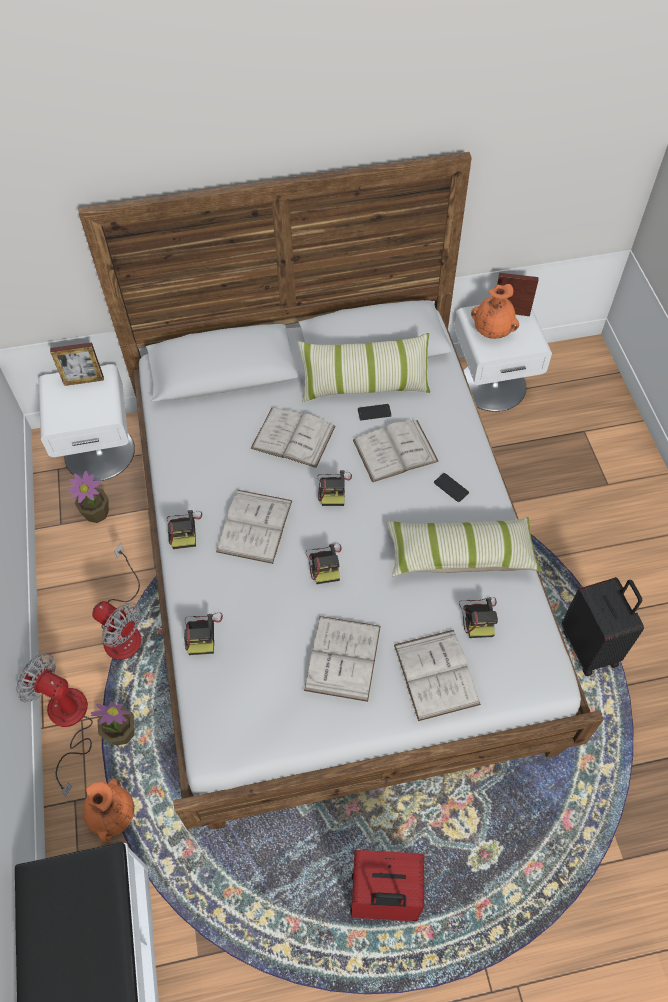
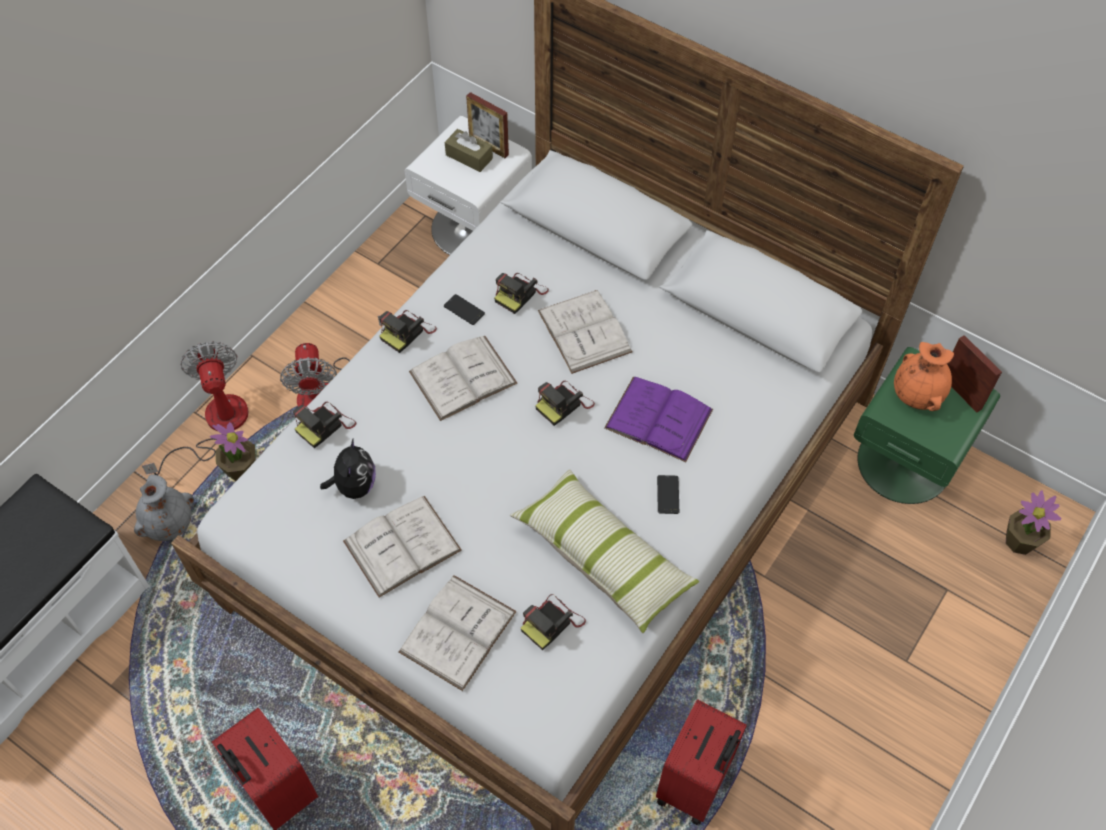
camera: 45 degrees right, 0 degrees up
(78, 397) = (469, 157): none -> brown tissue box
(97, 512) = (414, 278): potted plant -> potted plant (1020, 541)
(112, 815) = (169, 524): orange vase -> grey vase
(269, 651) = (354, 485): none -> plush toy
(325, 563) = (480, 458): camera -> camera (520, 294)
(364, 386) = (703, 339): pillow -> none
(374, 412) = (682, 369): phone -> phone (464, 310)
(395, 450) = (658, 419): white book -> purple book
(492, 384) = (904, 462): white nightstand -> green nightstand
(590, 647) = (695, 784): black suitcase -> red suitcase

